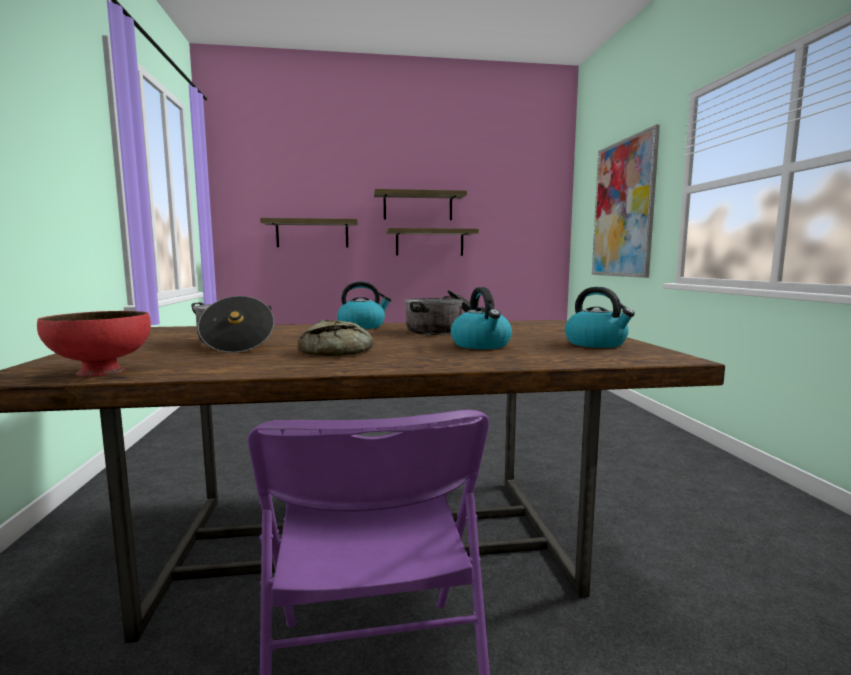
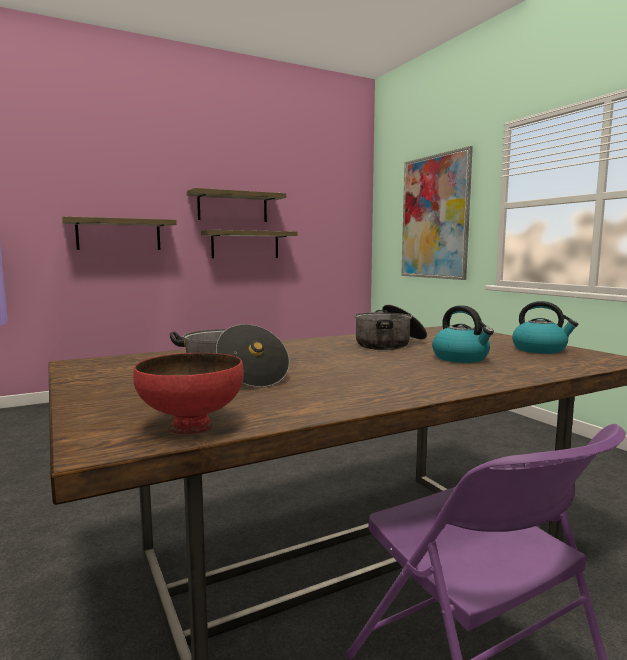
camera: 20 degrees left, 0 degrees up
(340, 351) = (360, 375): bread -> none
(362, 326) = (301, 344): kettle -> none

